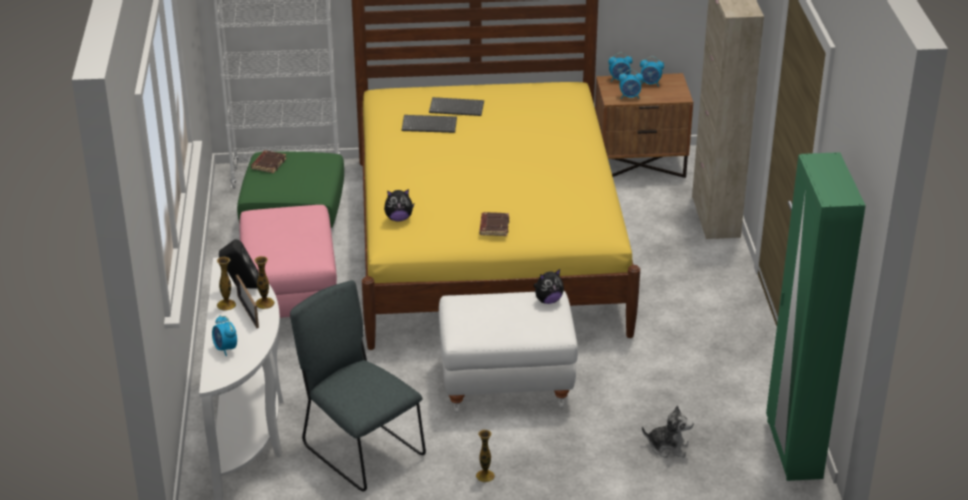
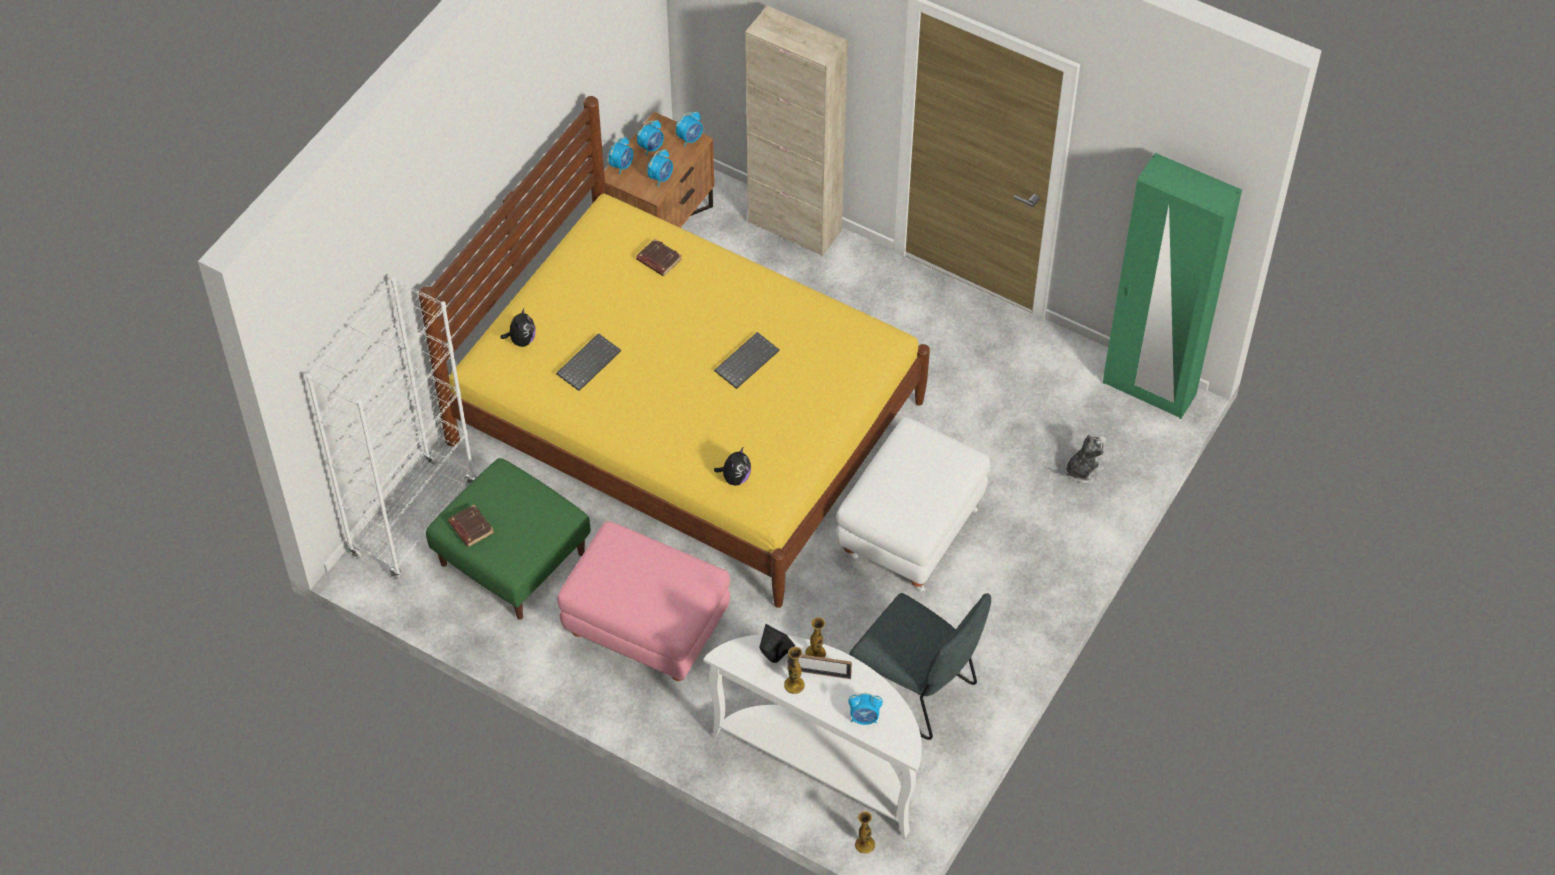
camera: 55 degrees left, 20 degrees up
(359, 448) = (915, 690): grey chair -> grey chair turned 135 degrees counterclockwise
(457, 107) = (575, 322): keyboard -> keyboard (746, 360)
(485, 476) = (1022, 618): vase -> vase (865, 844)
(493, 227) = (811, 414): brown book -> brown book (658, 260)
(548, 300) = (916, 438): plush toy -> plush toy (521, 340)
(679, 94) = (690, 139): none -> alarm clock

